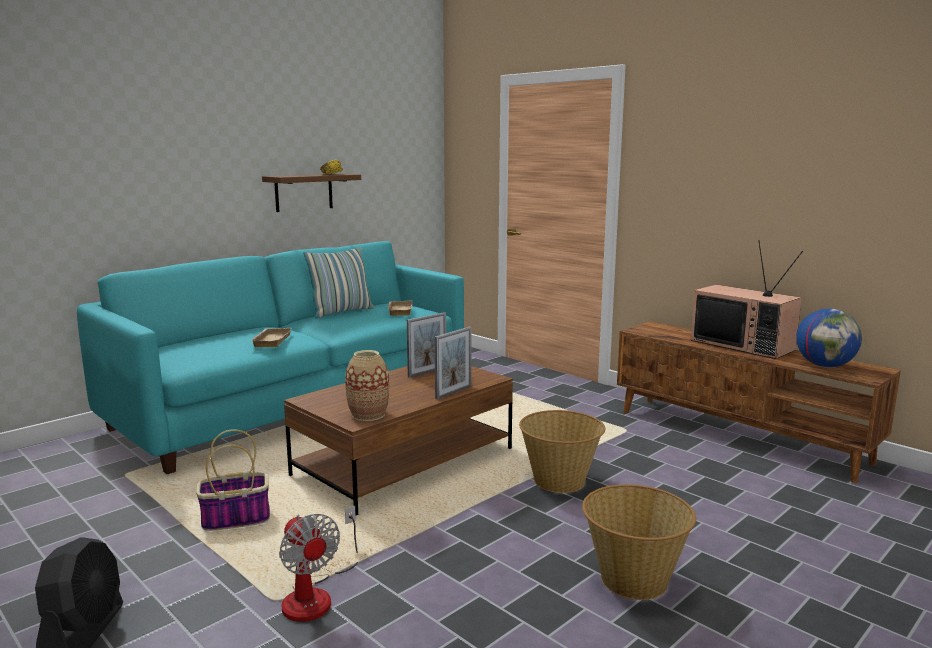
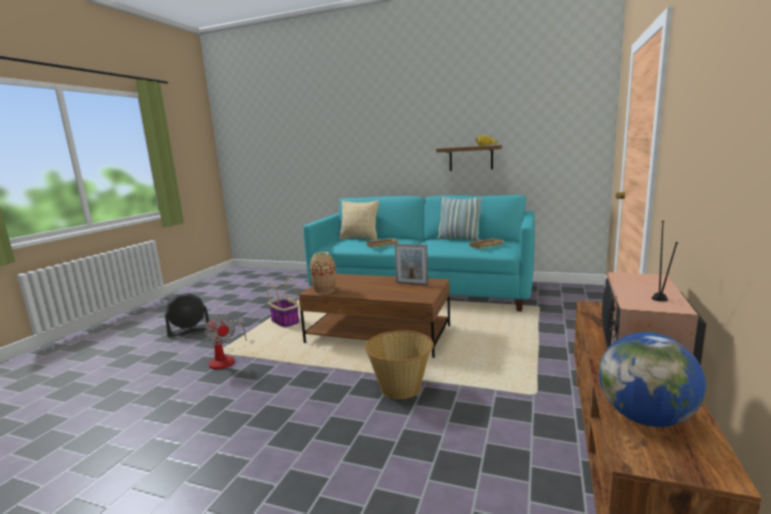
camera: 65 degrees right, 0 degrees up
(188, 343) = (360, 238): none -> beige pillow
(316, 594) = (226, 358): fan -> fan turned 75 degrees counterclockwise
(453, 392) = (382, 297): picture frame -> none
(633, 579) = (272, 450): basket -> none

